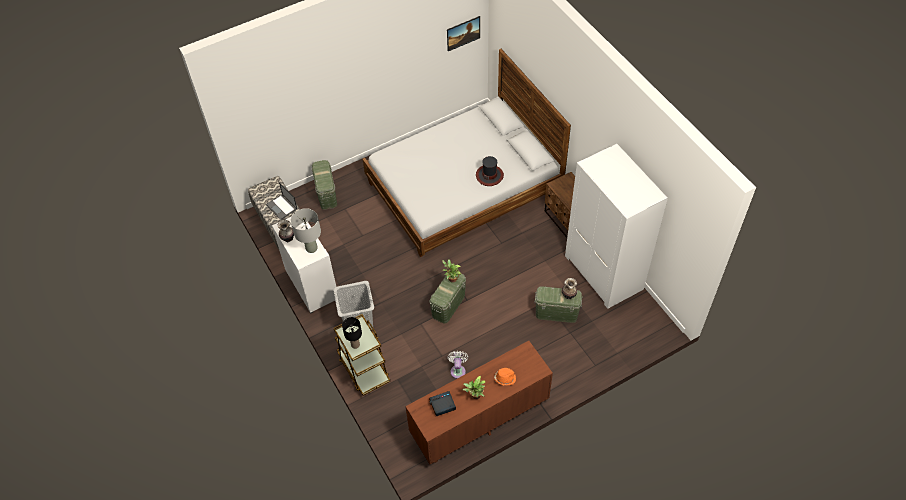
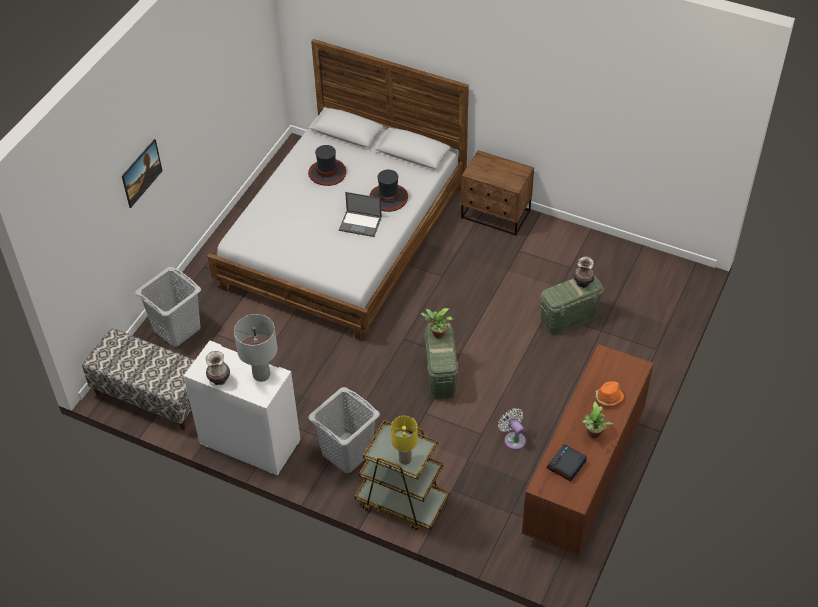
camera: 35 degrees left, 5 degrees down
(282, 207) = (151, 362): laptop -> laptop (361, 223)
(326, 194) = (176, 329): green storage box -> grey laundry basket
(355, 345) = (405, 459): black table lamp -> yellow table lamp
(463, 38) = (260, 46): picture -> picture (143, 181)
(466, 141) = (327, 173): none -> hat
(604, 273) = (583, 249): white wardrobe -> none

